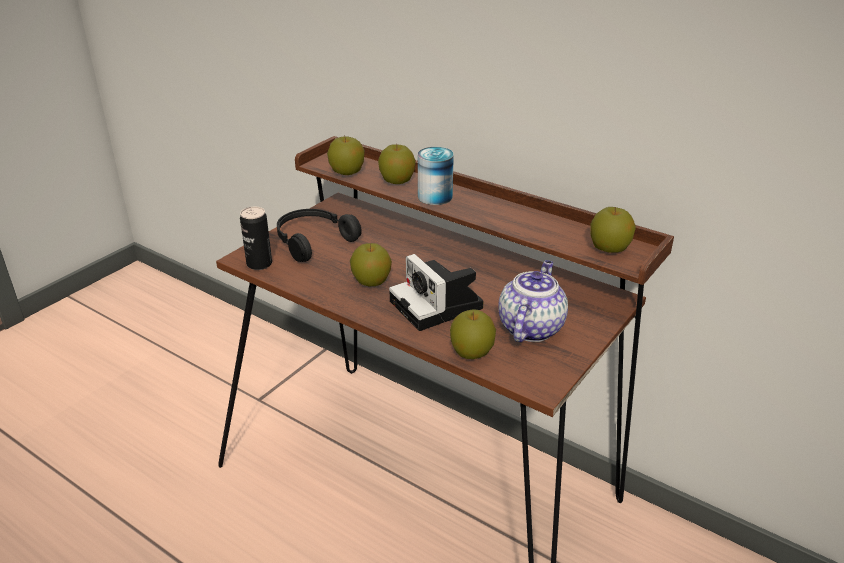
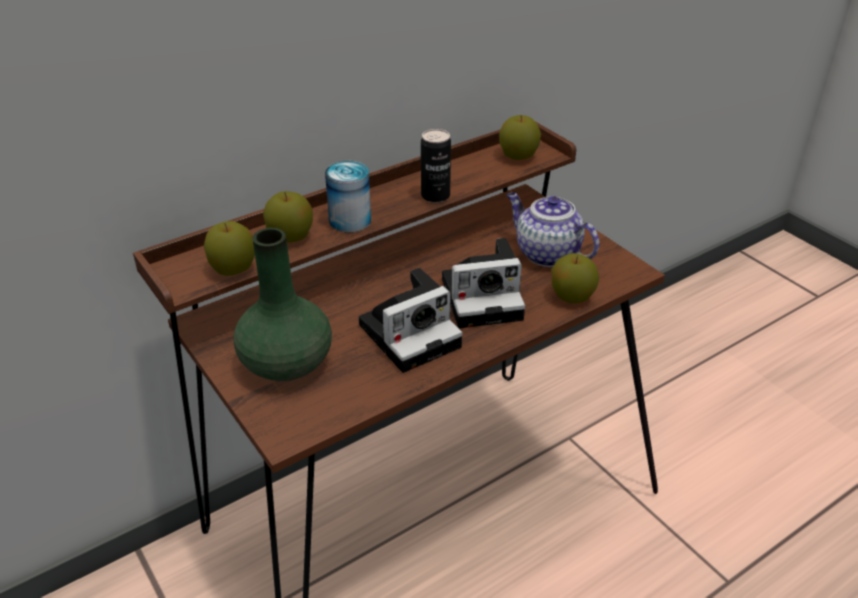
camera: 70 degrees left, 5 degrees up
(259, 264) = (312, 421): can -> can (435, 196)
(312, 241) = (285, 363): black headphones -> green vase
(371, 282) = (412, 333): apple -> camera

